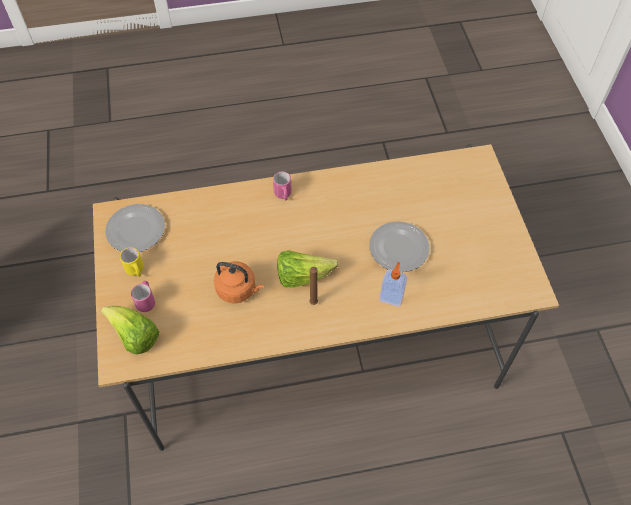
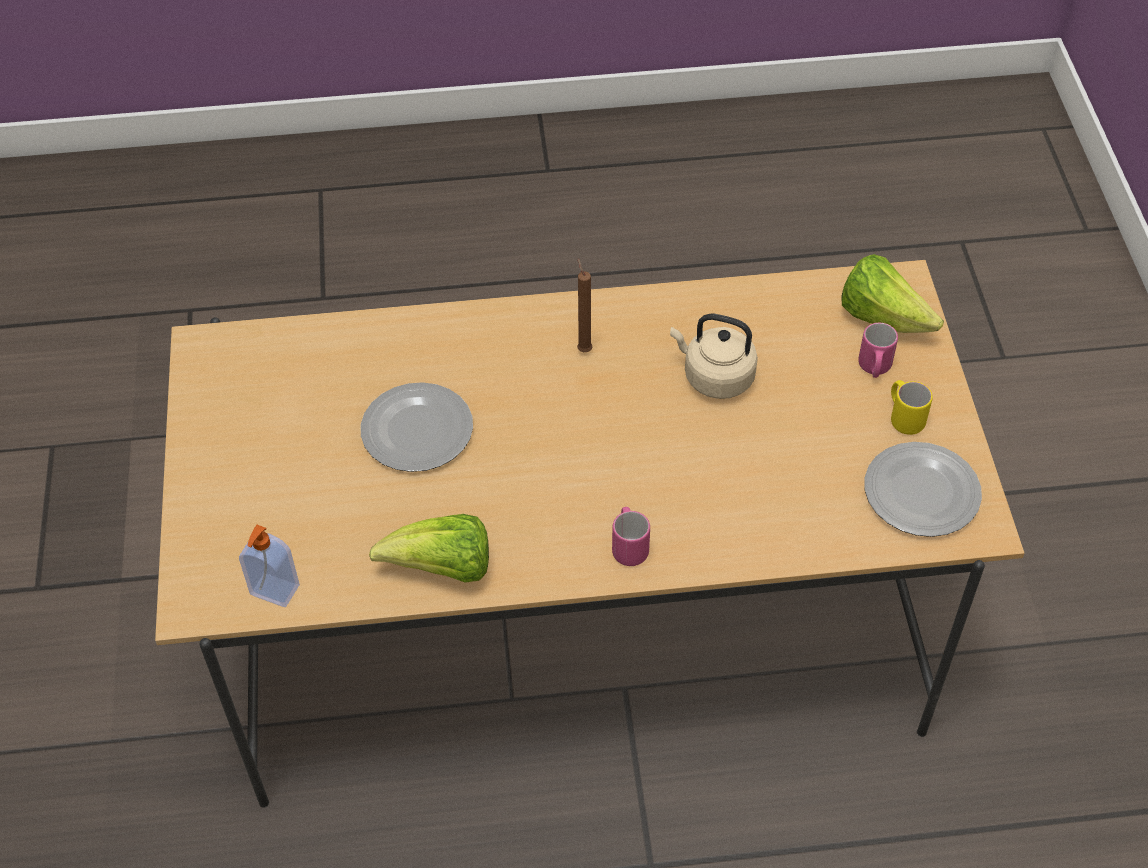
camera: 175 degrees left, 5 degrees down
(238, 290) = (715, 377): orange kettle -> beige kettle
(302, 276) = (600, 392): lettuce -> lettuce (442, 569)
(391, 297) = (450, 352): soap dispenser -> soap dispenser (274, 591)

